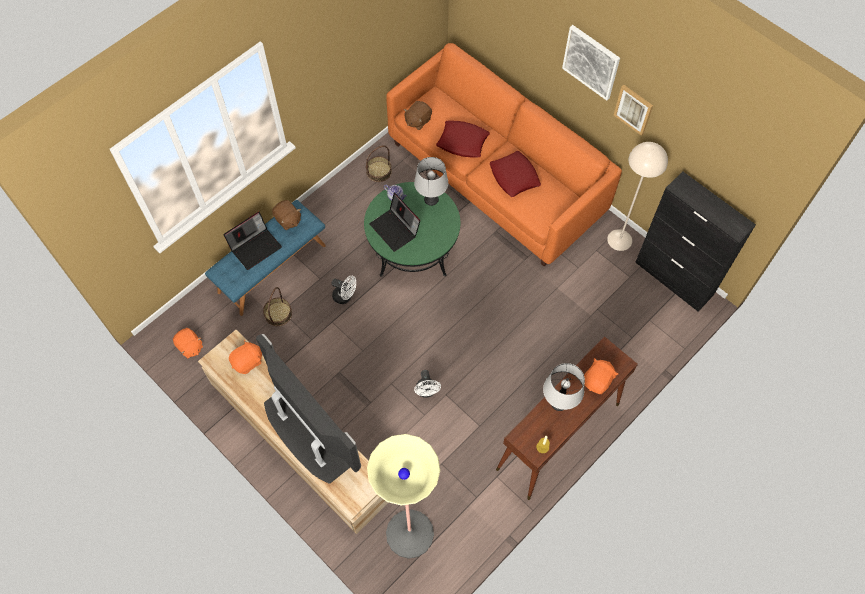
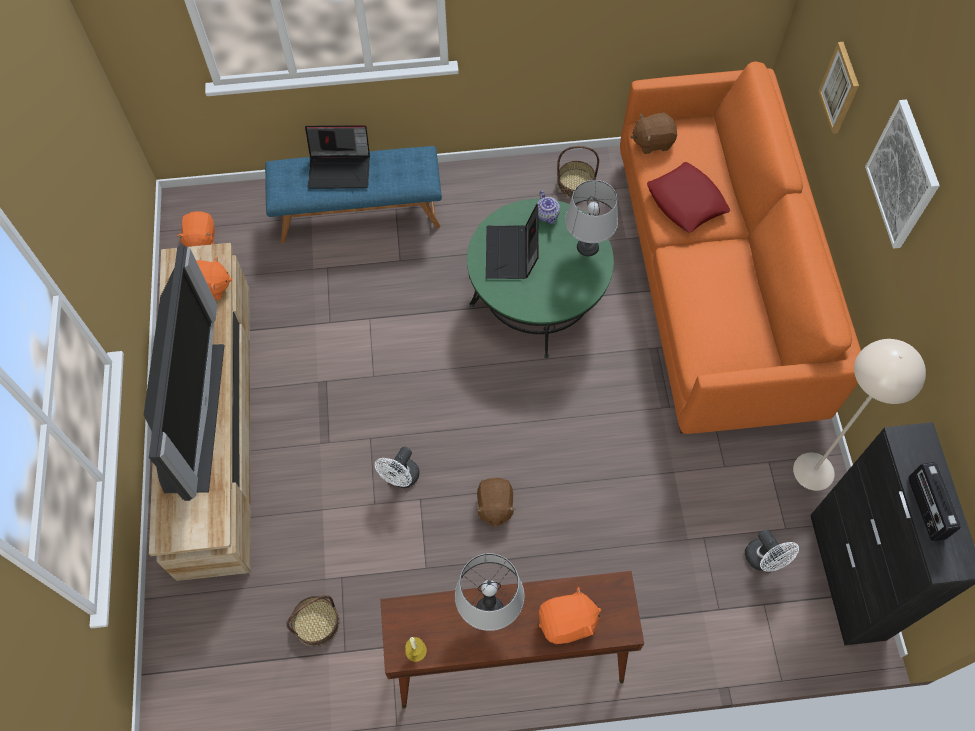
camera: 40 degrees right, 0 degrees up
(278, 314) = (320, 268): basket -> basket (316, 622)
(288, 220) = (402, 162): brown plush toy -> brown plush toy (494, 506)
(345, 297) = (409, 300): white fan -> white fan (764, 560)
(410, 534) = (233, 630): floor lamp -> none
(514, 177) = (715, 287): red pillow -> none
(633, 109) = (920, 283): picture -> picture (840, 88)
(710, 212) = (925, 508): none -> radio

